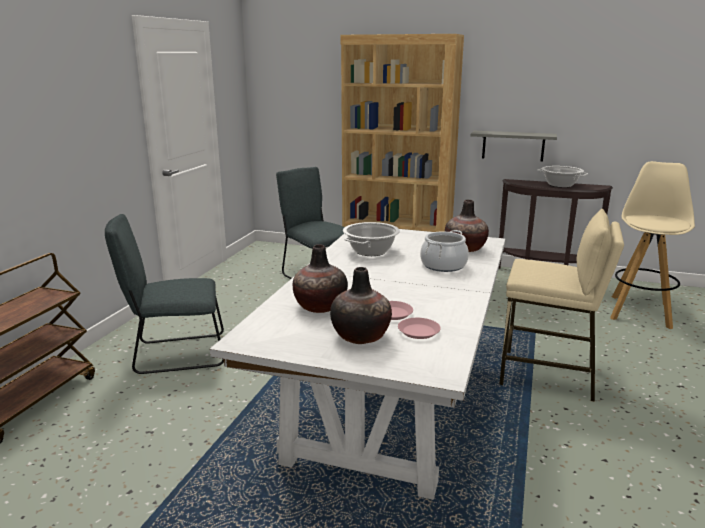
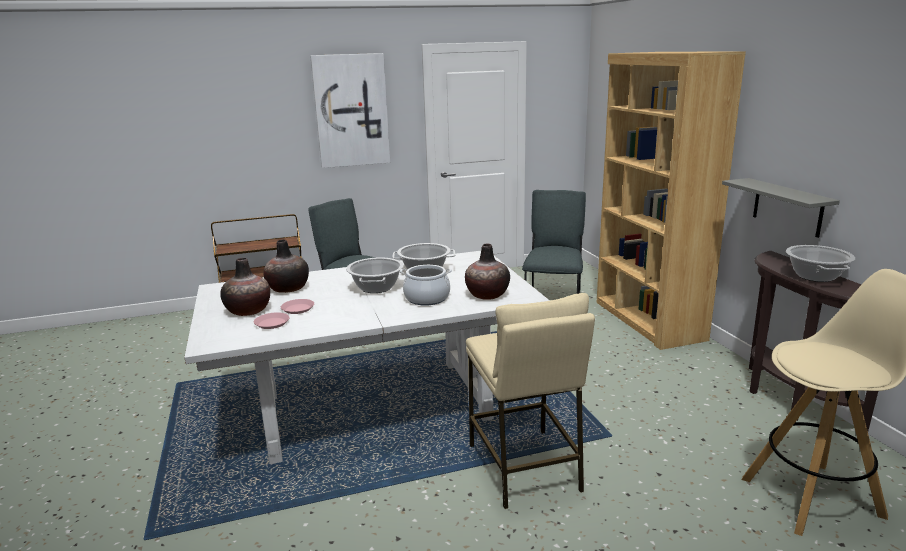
camera: 55 degrees right, 0 degrees up
(77, 99) = (351, 111): none -> picture
(385, 274) = (376, 288): none -> cooking pot

